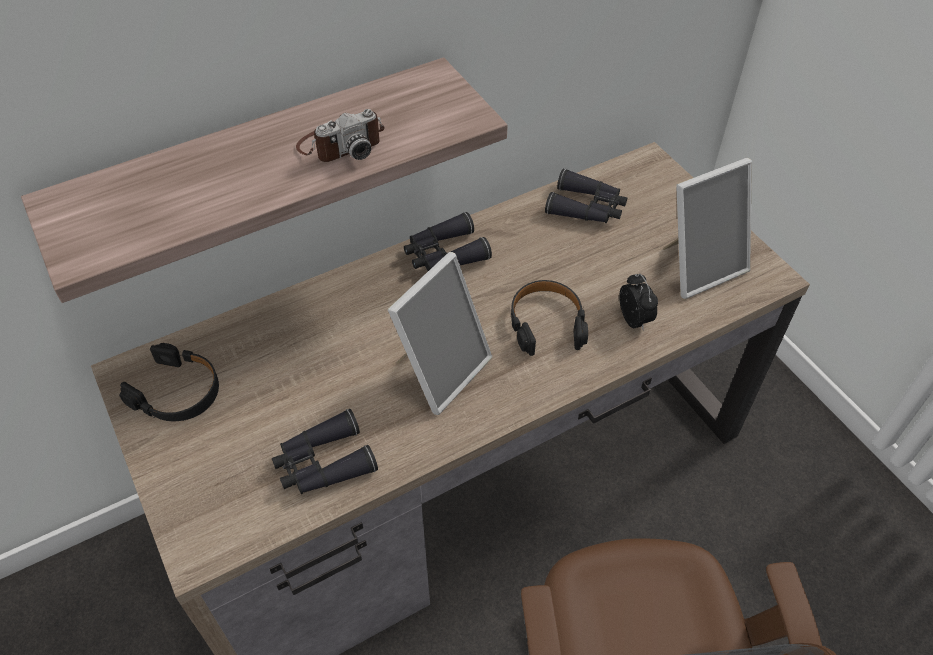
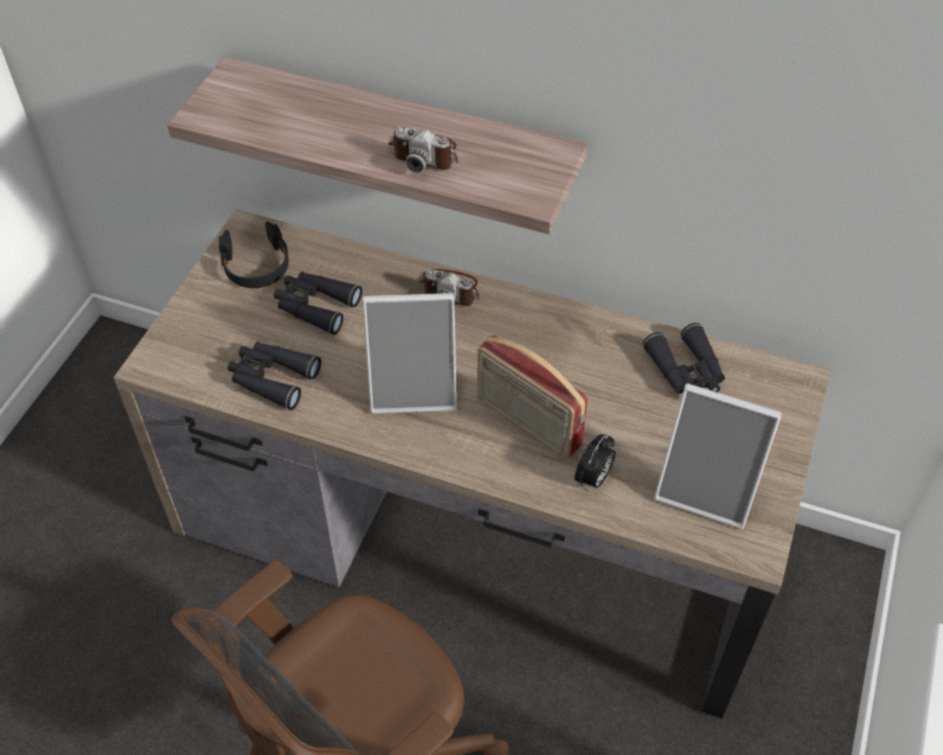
camera: 50 degrees right, 0 degrees up
(365, 281) = (451, 290): none -> camera
(444, 254) = (528, 316): black binoculars -> black binoculars (315, 306)
(546, 323) = (527, 423): black headphones -> radio

